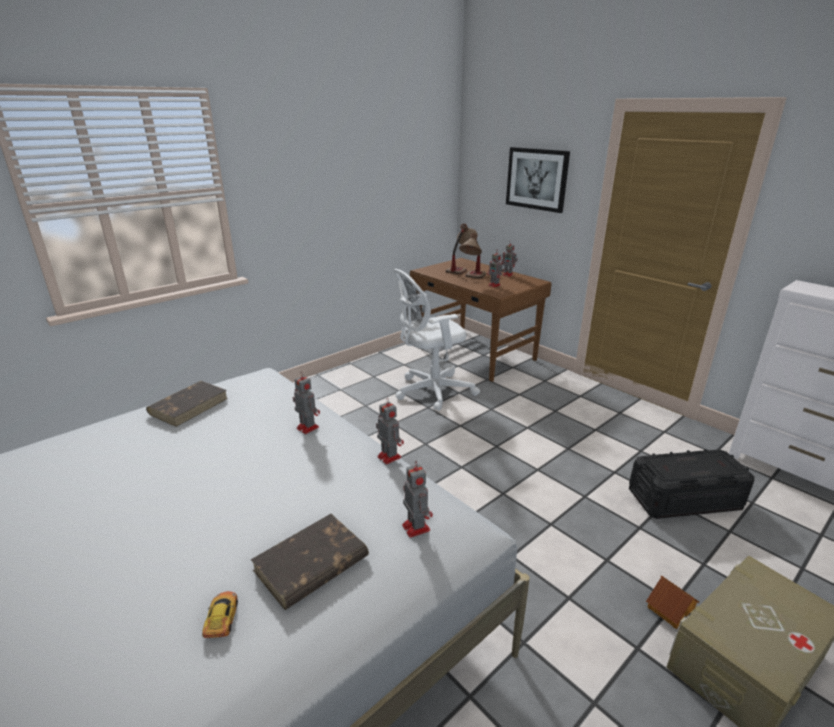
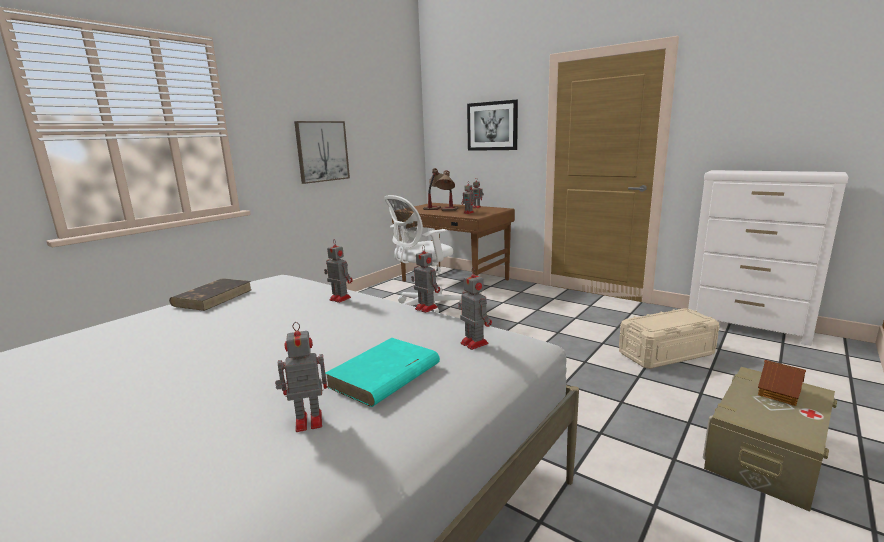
camera: 10 degrees left, 10 degrees down
(222, 617) = (307, 421): toy car -> toy robot
(310, 564) = (384, 376): brown book -> turquoise book
(332, 206) = (322, 151): none -> picture
(669, 608) = (687, 427): toy house -> toy house (778, 393)
(684, 499) = (666, 353): black storage box -> beige storage box

